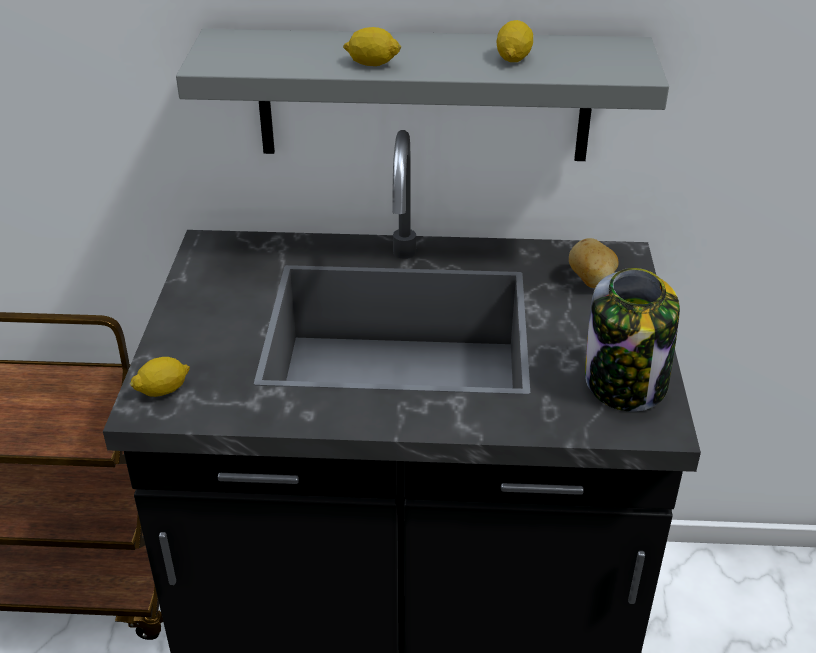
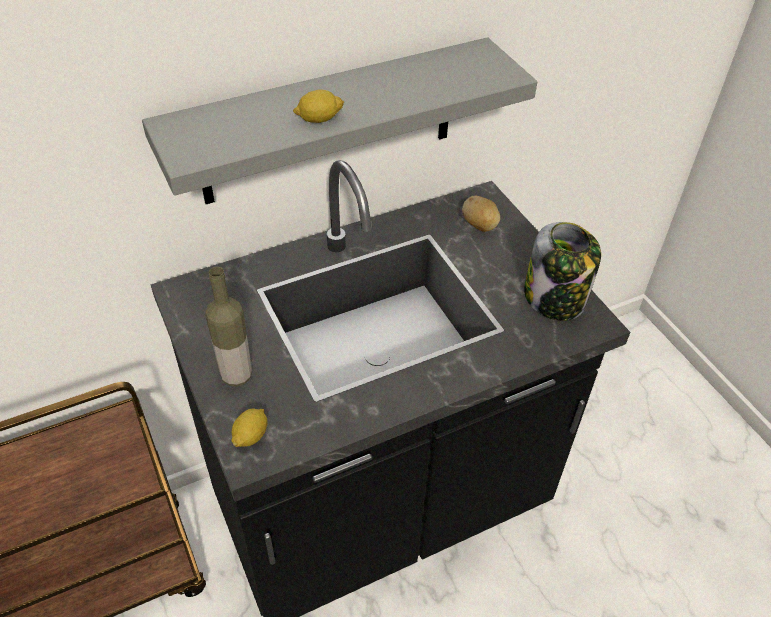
camera: 30 degrees left, 10 degrees up
(196, 333) = (236, 376): none -> bottle
(513, 58) = (416, 84): lemon -> none

